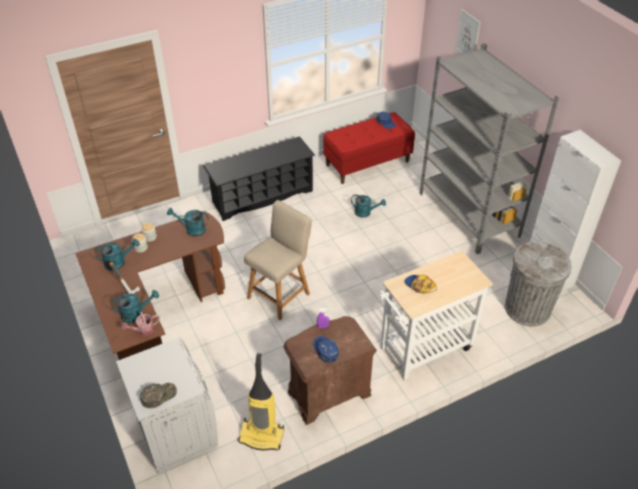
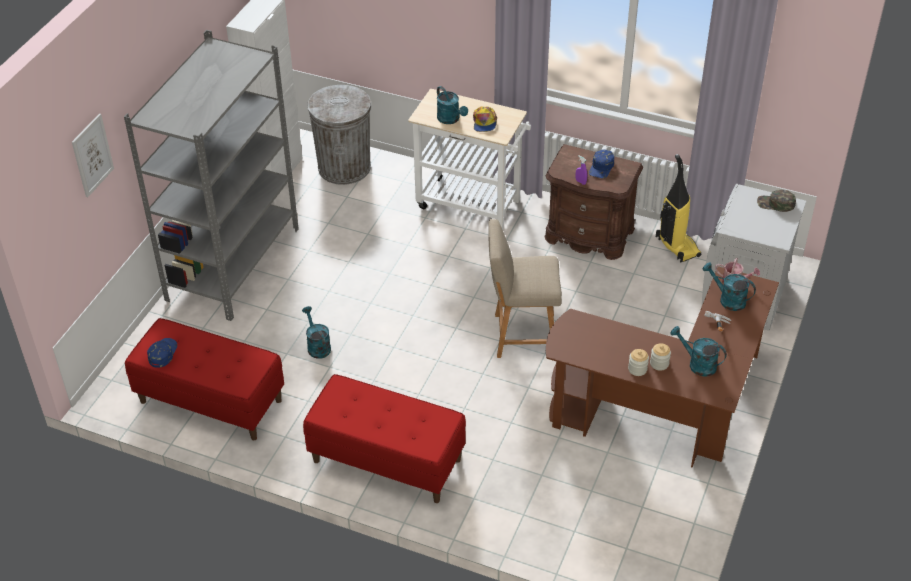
camera: 130 degrees left, 0 degrees up
(192, 230) = (585, 344): turquoise watering can -> turquoise watering can (451, 119)
(262, 196) = (386, 461): black shoe rack -> red bench

